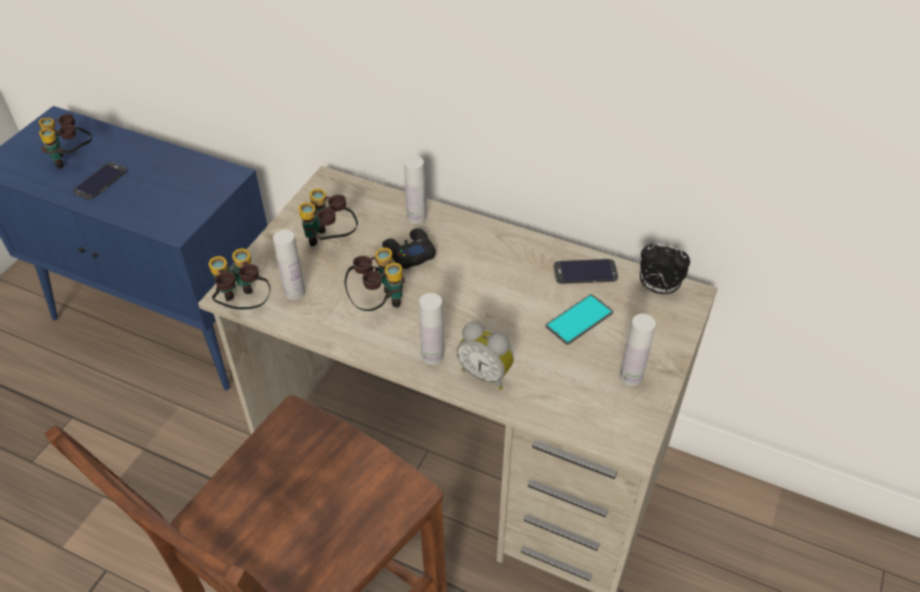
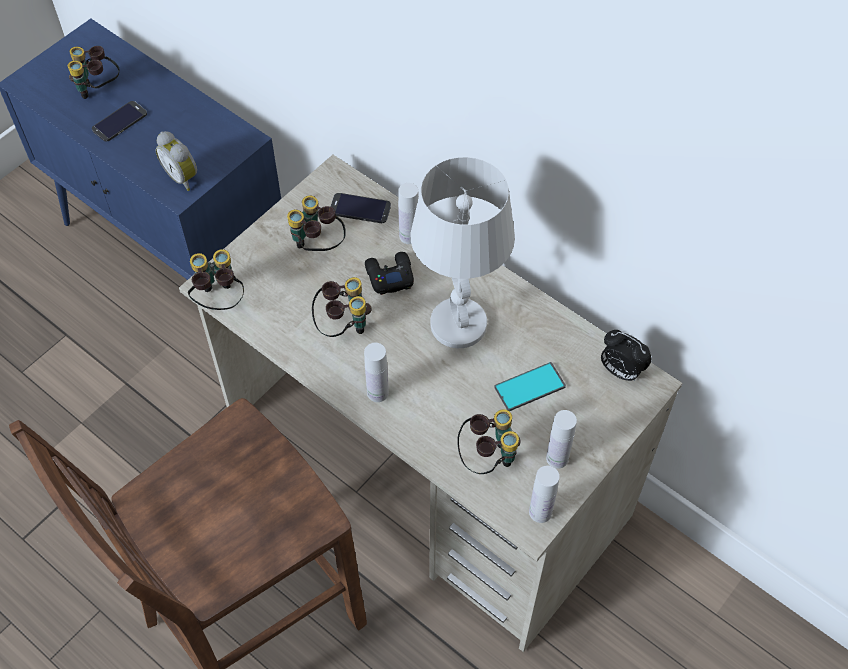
camera: 15 degrees right, 10 degrees up
(294, 292) = (269, 295): white bottle -> white bottle (540, 512)
(486, 373) = (421, 423): alarm clock -> alarm clock (183, 177)
(491, 280) = (459, 324): none -> white table lamp
(564, 390) = (488, 457): none -> binoculars
(585, 272) = (555, 335): phone -> phone (360, 208)

